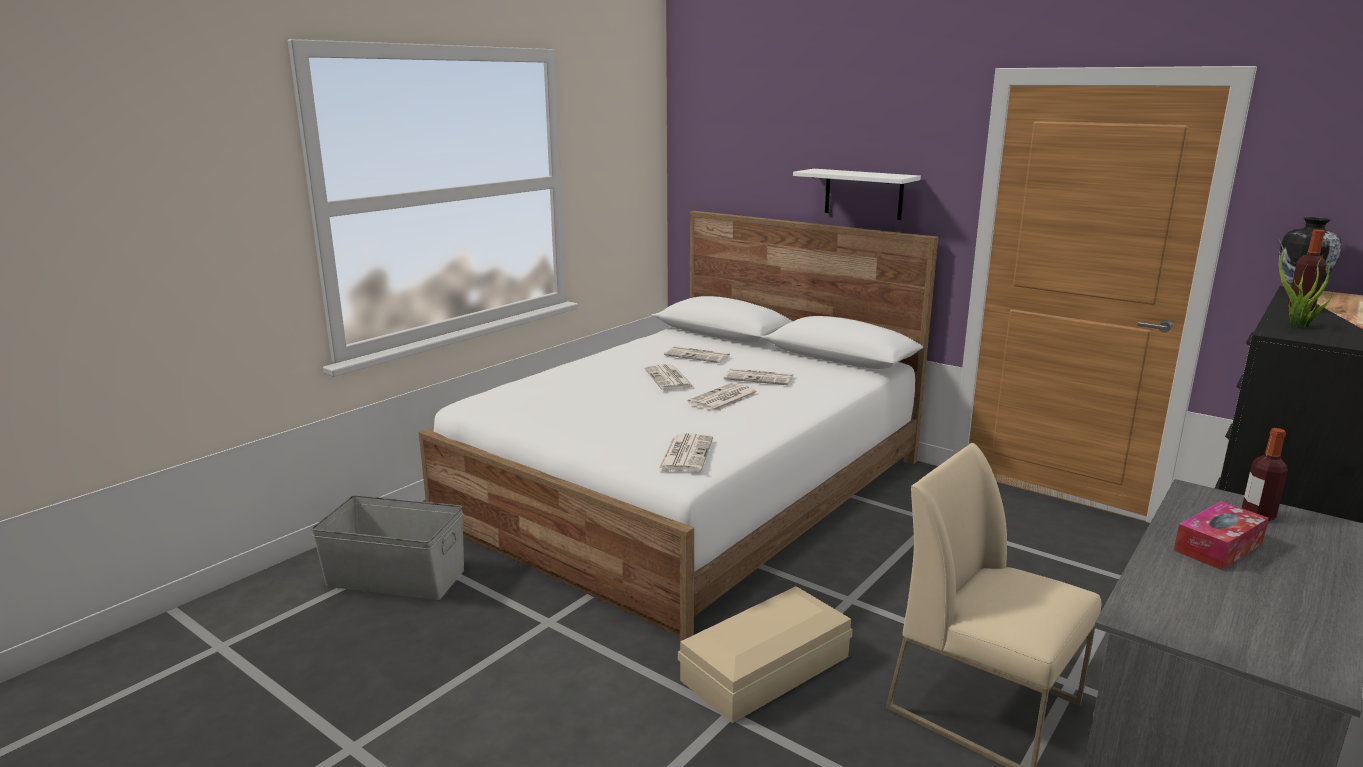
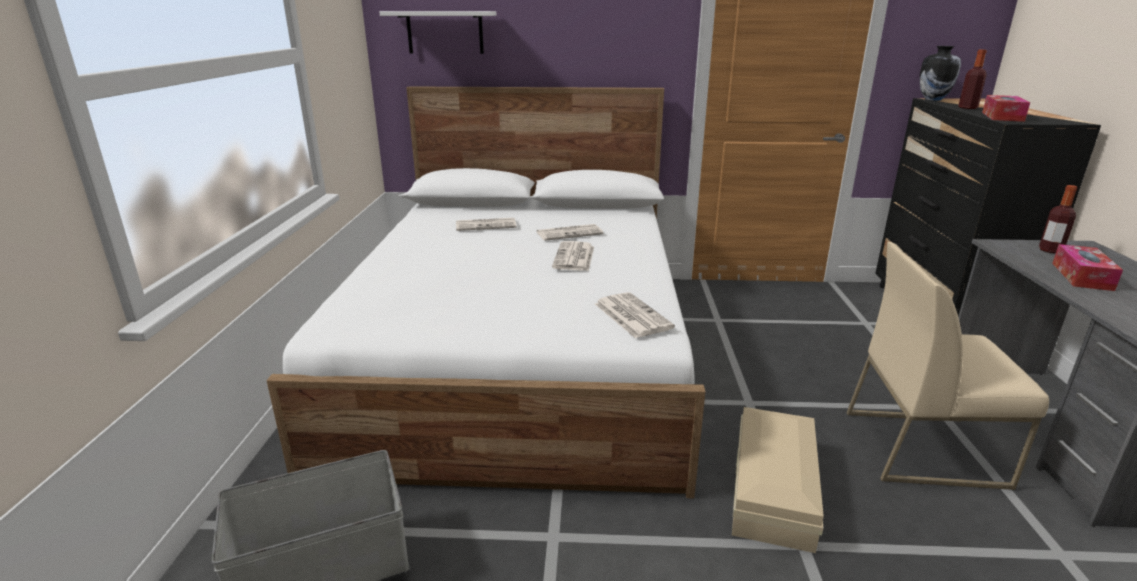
camera: 35 degrees left, 5 degrees up
(669, 378) = (500, 250): newspaper -> none
(863, 194) = (591, 55): white shelf -> white shelf (445, 32)
(1296, 326) = (1002, 116): potted plant -> tissue box

